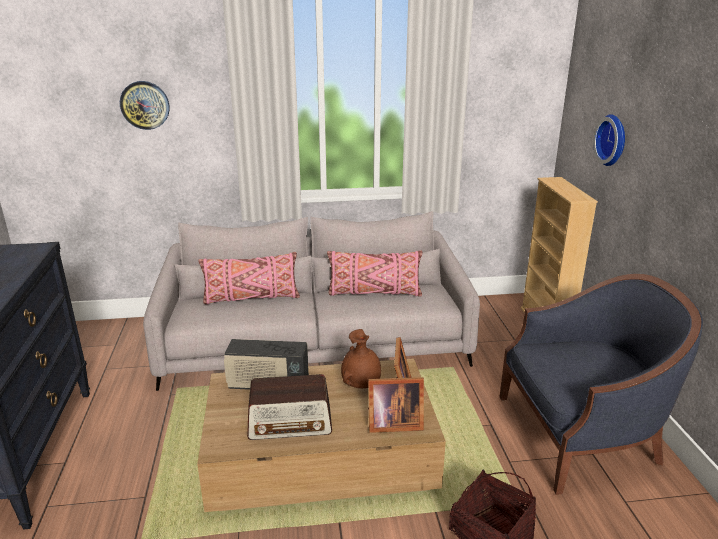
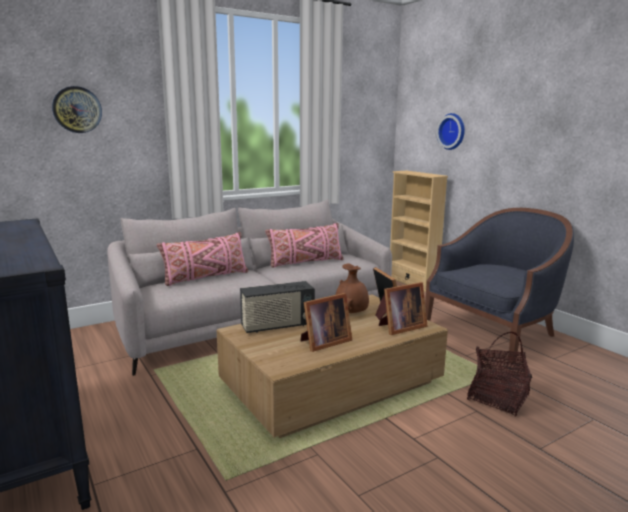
camera: 25 degrees left, 10 degrees down
(290, 423) = (324, 342): radio -> picture frame

